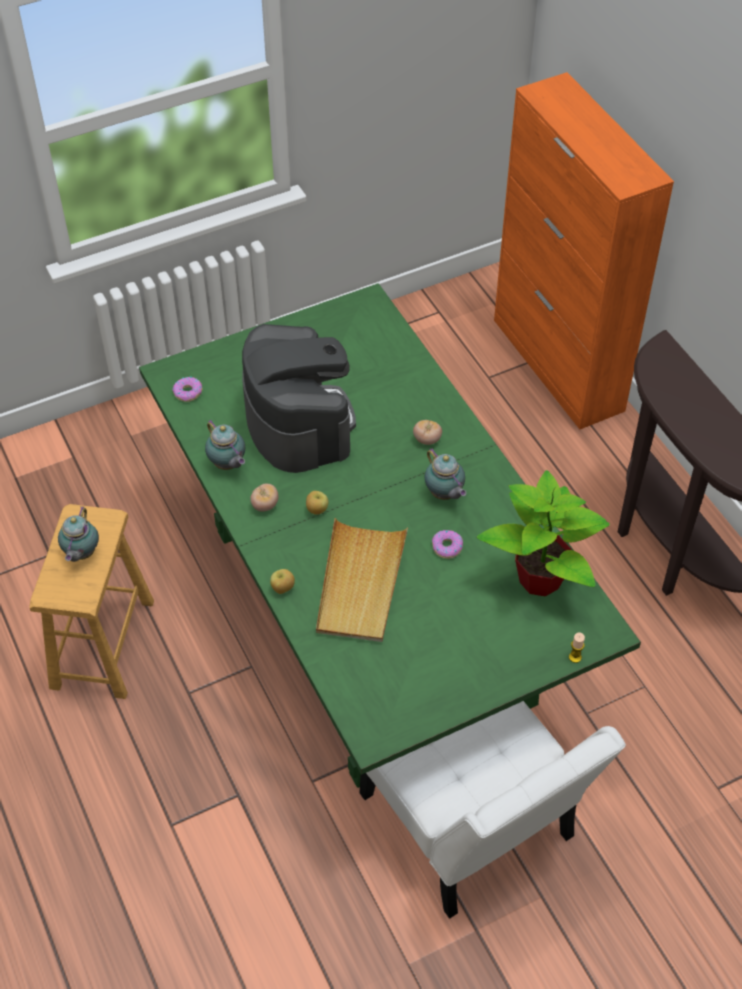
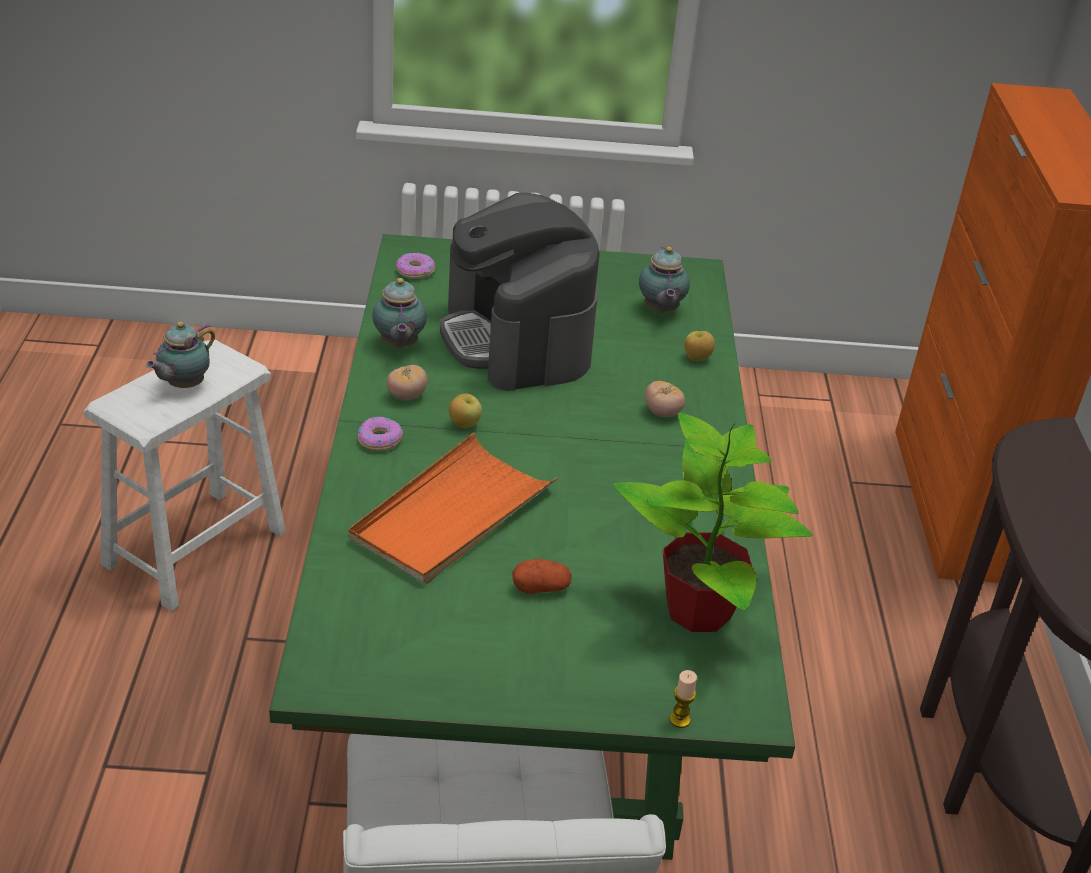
camera: 25 degrees right, 15 degrees down
(102, 644) = (194, 548): brown stool -> white stool
(282, 589) = (351, 480): apple -> apple (696, 358)
(298, 422) = (517, 340): coffee machine -> coffee machine turned 150 degrees clockwise
(360, 584) = (452, 514): beige tray -> orange tray
(444, 494) = (639, 472): teapot -> teapot (660, 311)
(446, 609) = (541, 587): none -> potato
(447, 547) = (597, 524): donut -> donut (379, 439)

